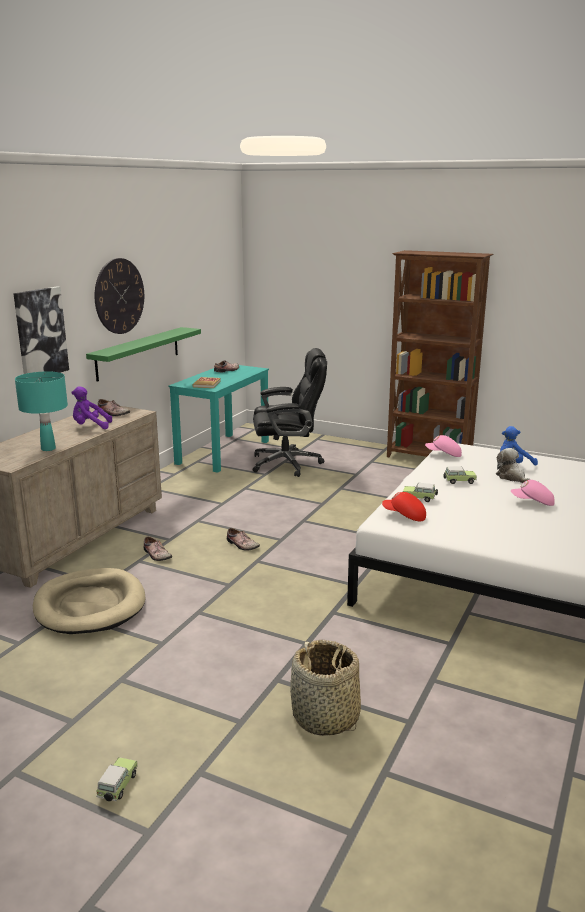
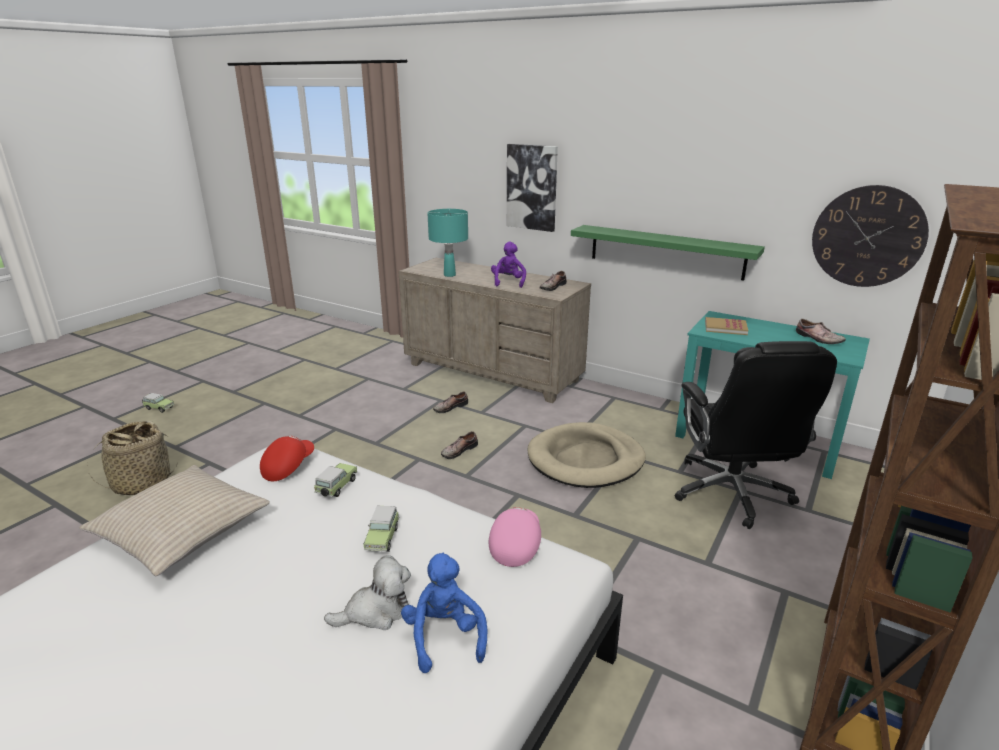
camera: 95 degrees right, 5 degrees up
(90, 605) = (372, 386): beige dog bed -> beige dog bed (585, 459)
(119, 296) = (647, 175): wall clock -> wall clock (868, 236)
(493, 534) = (182, 530): none -> beige pillow
(532, 503) = (248, 603): pink cap -> none

